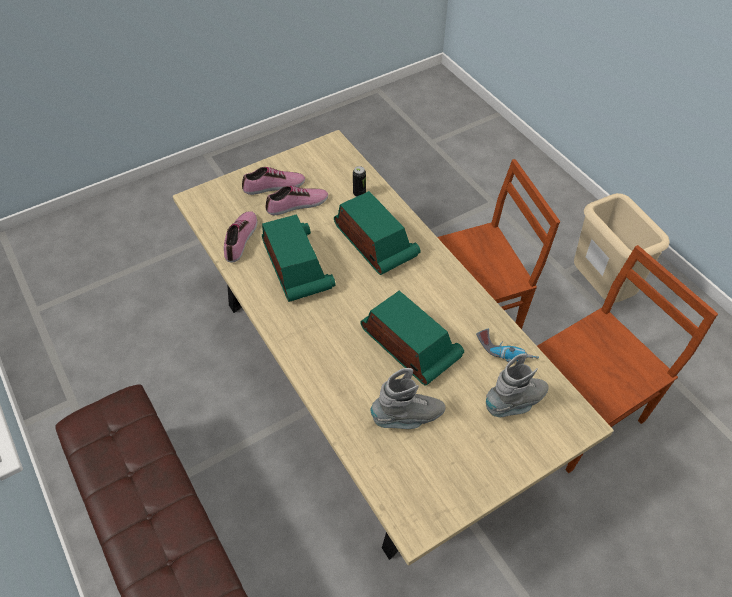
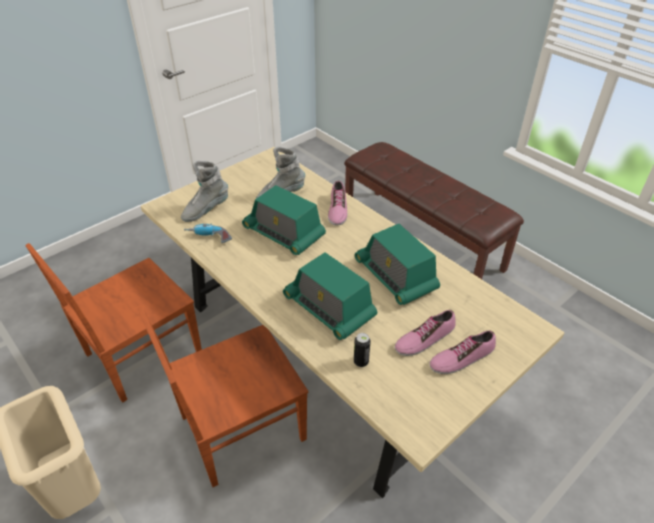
camera: 170 degrees right, 10 degrees down
(241, 239) = (461, 295): shoe -> shoe (337, 209)

